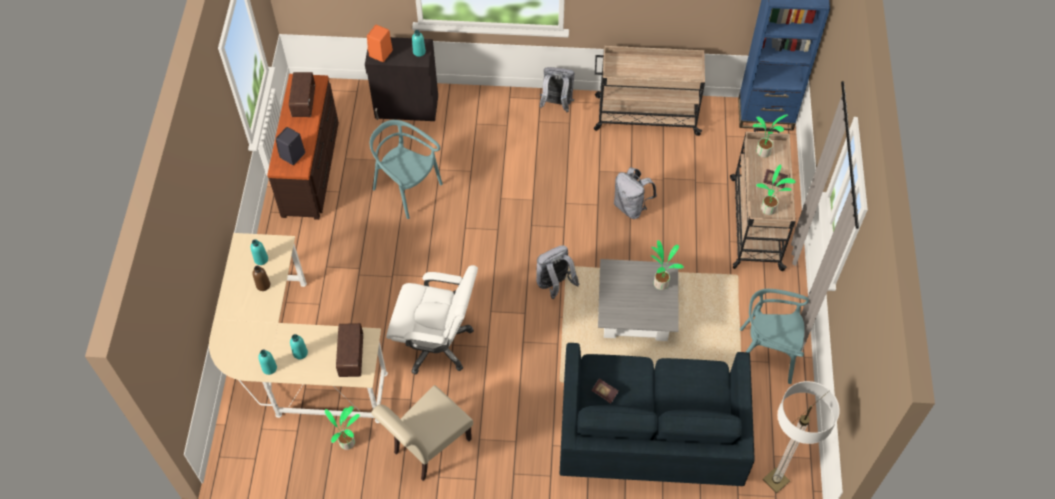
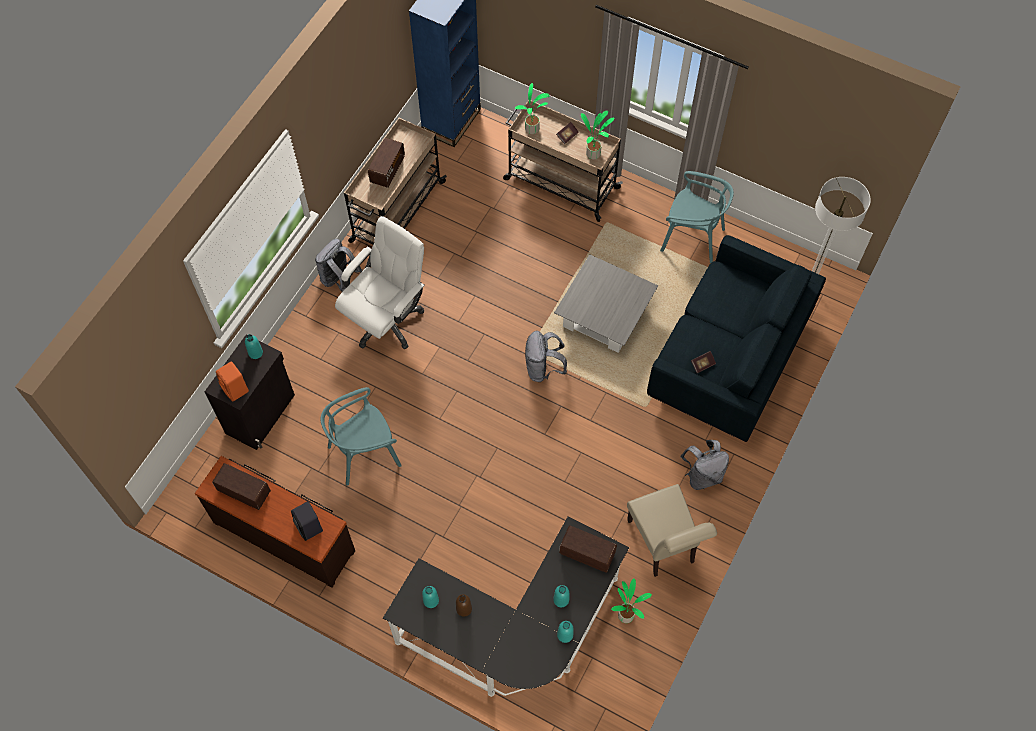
camera: 65 degrees left, 5 degrees up
(294, 363) = (515, 634): beige desk -> black desk
(436, 343) = (556, 495): white office chair -> white office chair (387, 320)
(631, 207) = (492, 270): grey backpack -> grey backpack (702, 475)
(650, 68) = (387, 170): none -> radio
(660, 283) = (603, 276): potted plant -> none
(766, 353) = (692, 237): turquoise chair -> turquoise chair turned 105 degrees counterclockwise

